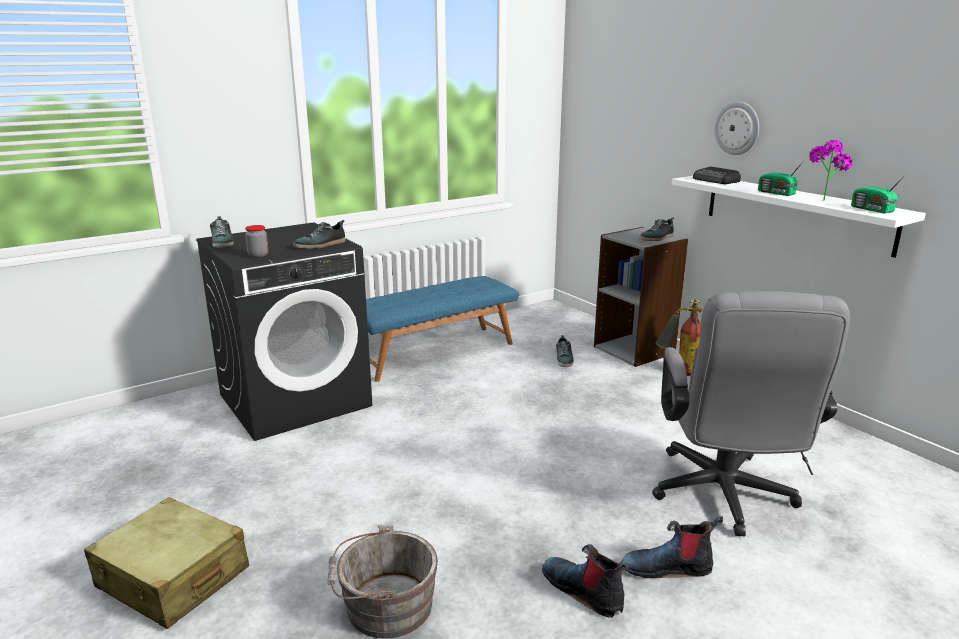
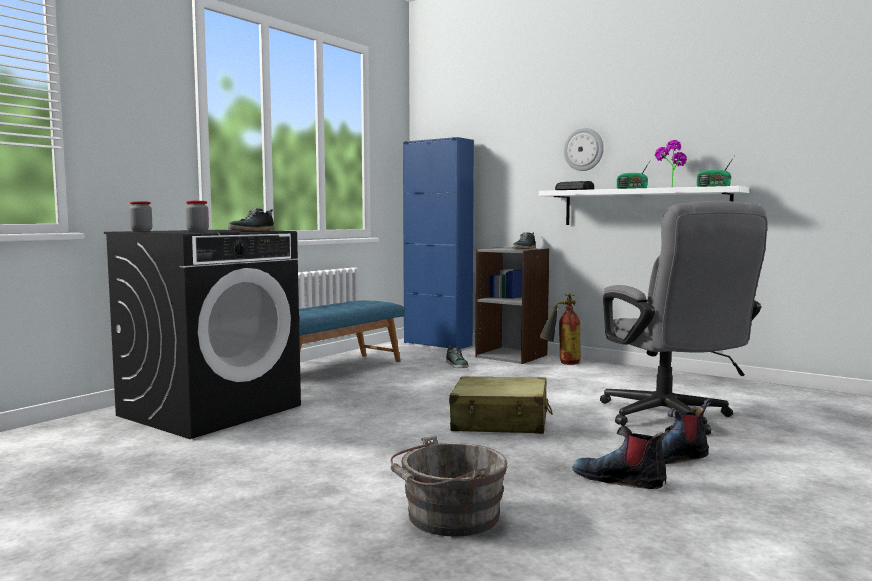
camera: 20 degrees left, 15 degrees down
(173, 578) = (187, 537): beige suitcase -> beige suitcase (500, 422)
(223, 242) = (141, 231): shoe -> jar
(571, 317) = (437, 344): none -> blue cabinet

